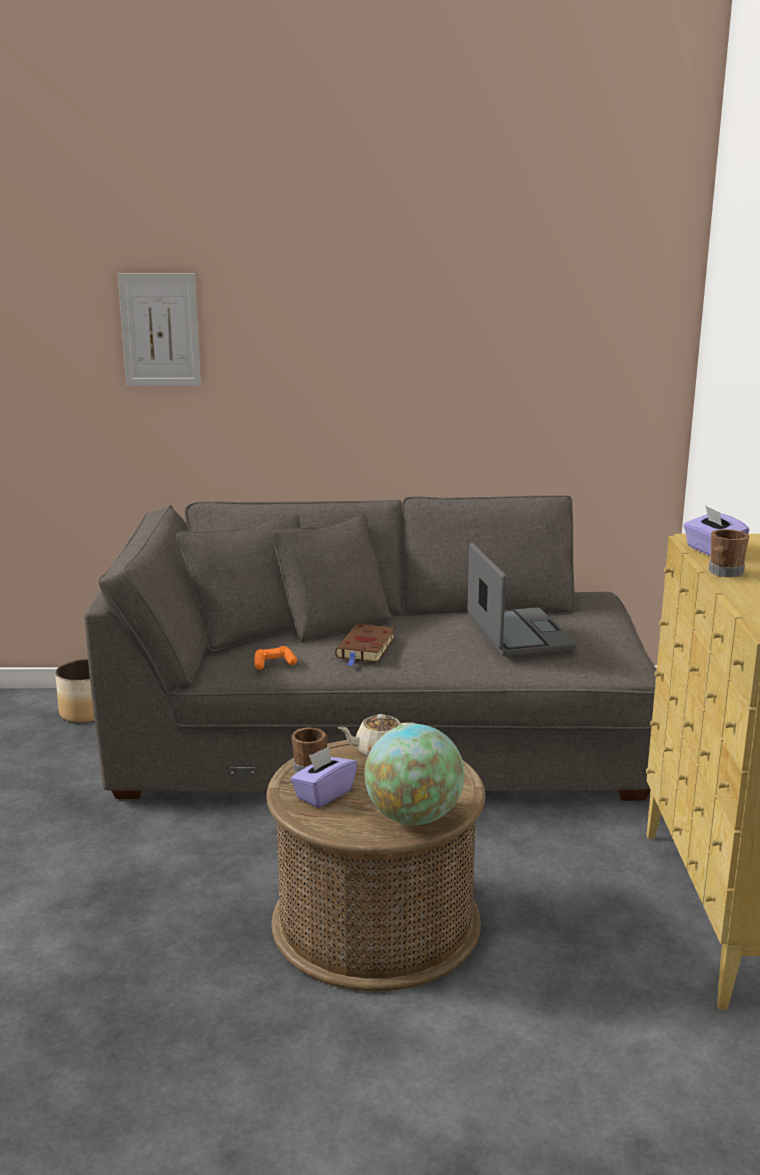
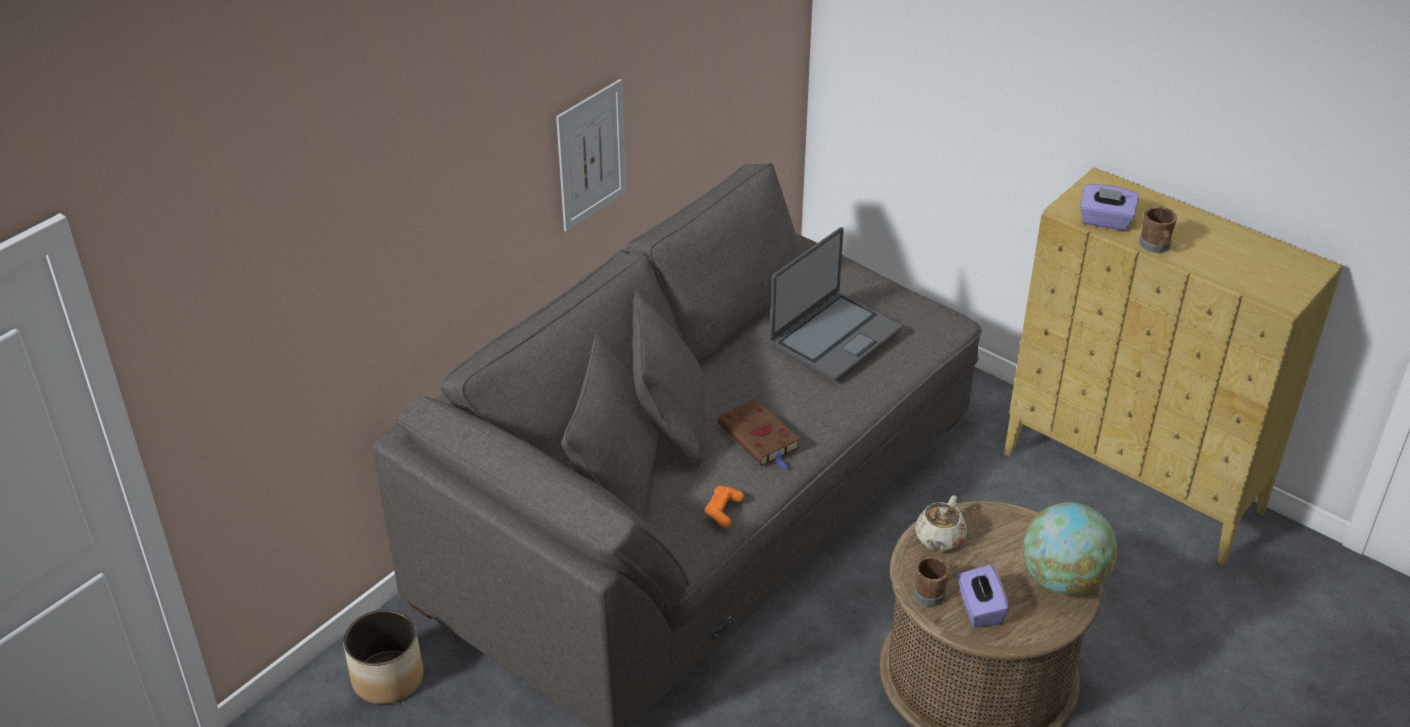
camera: 50 degrees left, 20 degrees up
(160, 330) = (358, 193): picture -> picture (591, 155)
(518, 634) = (834, 337): laptop -> laptop turned 105 degrees clockwise

